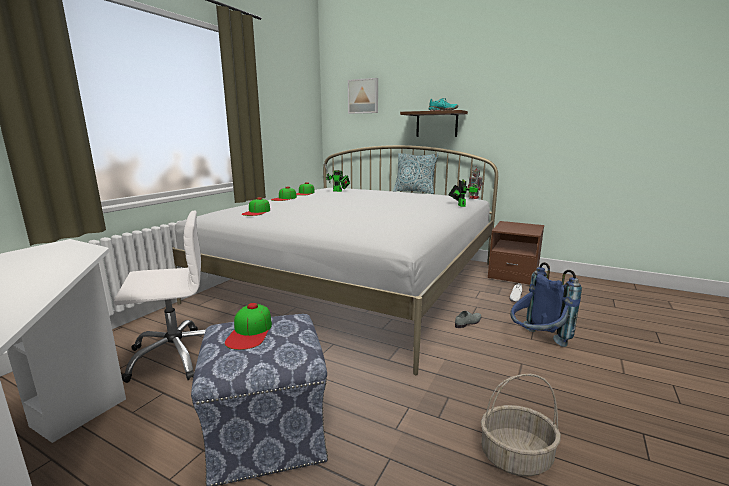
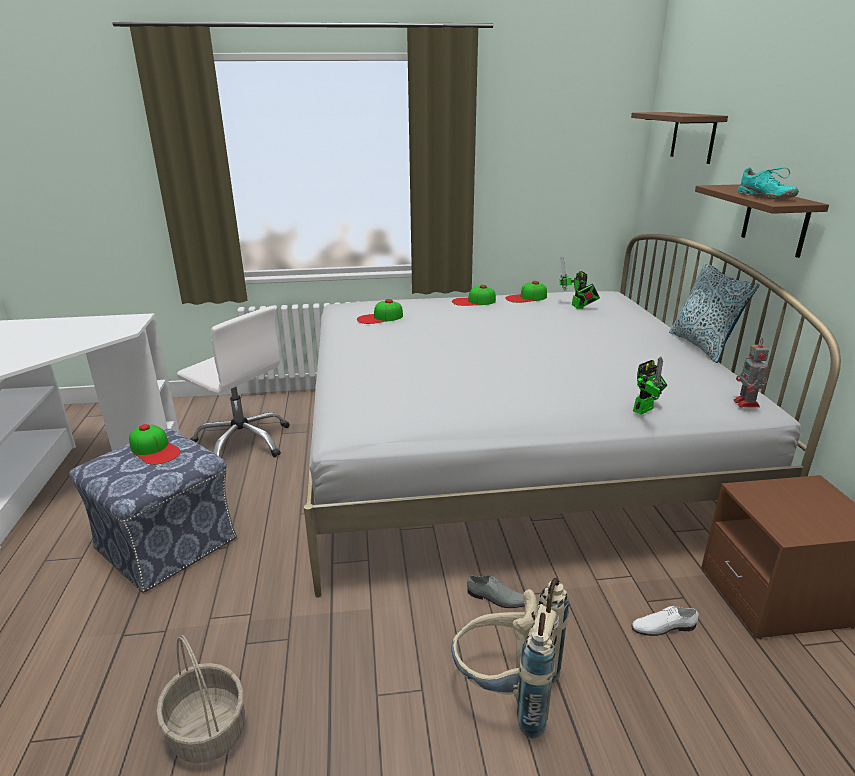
camera: 55 degrees right, 10 degrees up
(250, 332) = (155, 449): cap -> cap turned 105 degrees counterclockwise
(363, 96) = (693, 137): picture -> brown shelf
(536, 342) = (505, 694): blue backpack -> beige backpack

